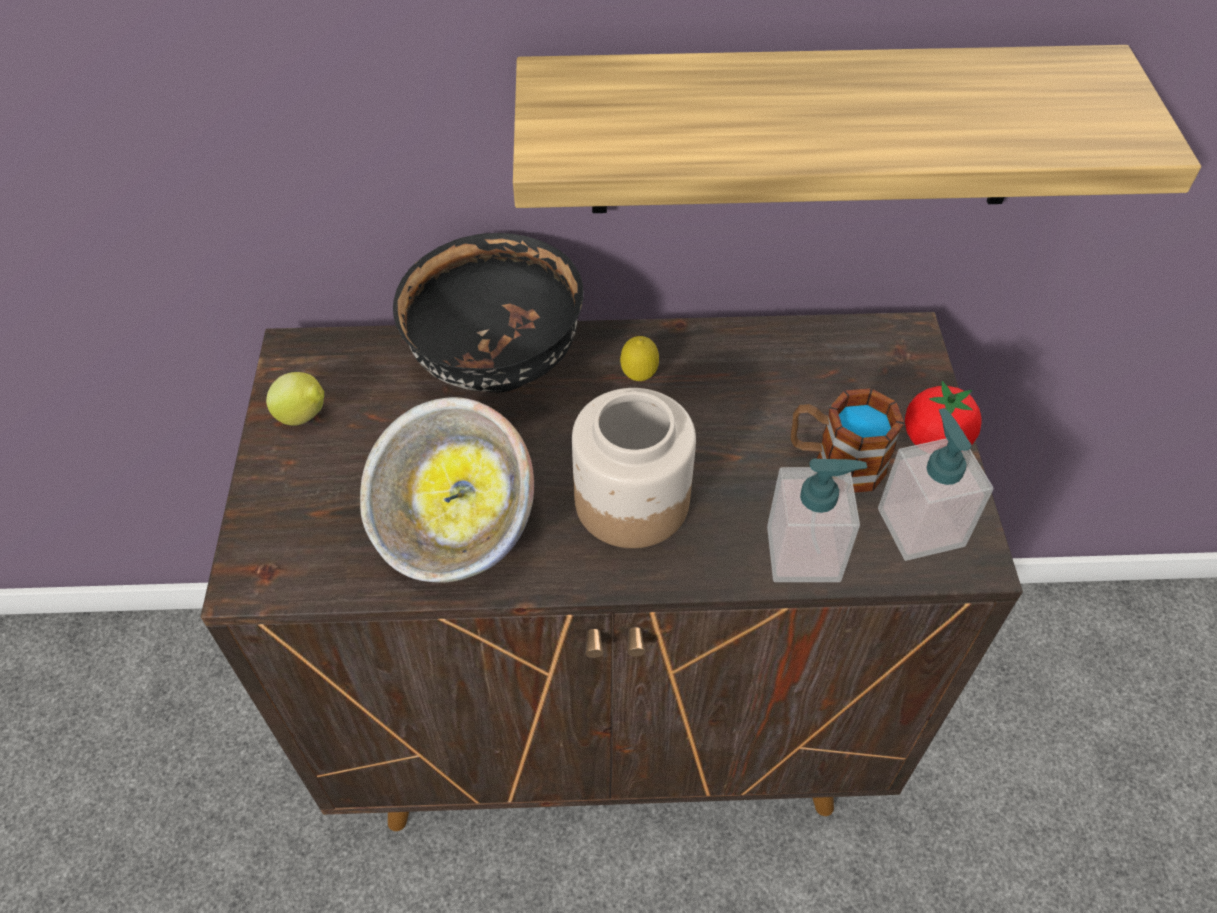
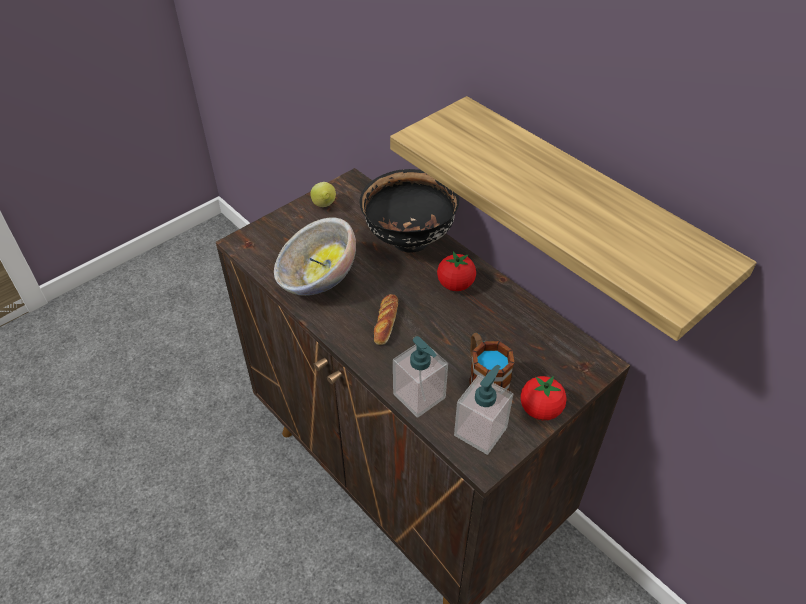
camera: 50 degrees right, 5 degrees down
(630, 501) = (386, 322): jar -> bread
(639, 377) = (455, 284): lemon -> tomato

